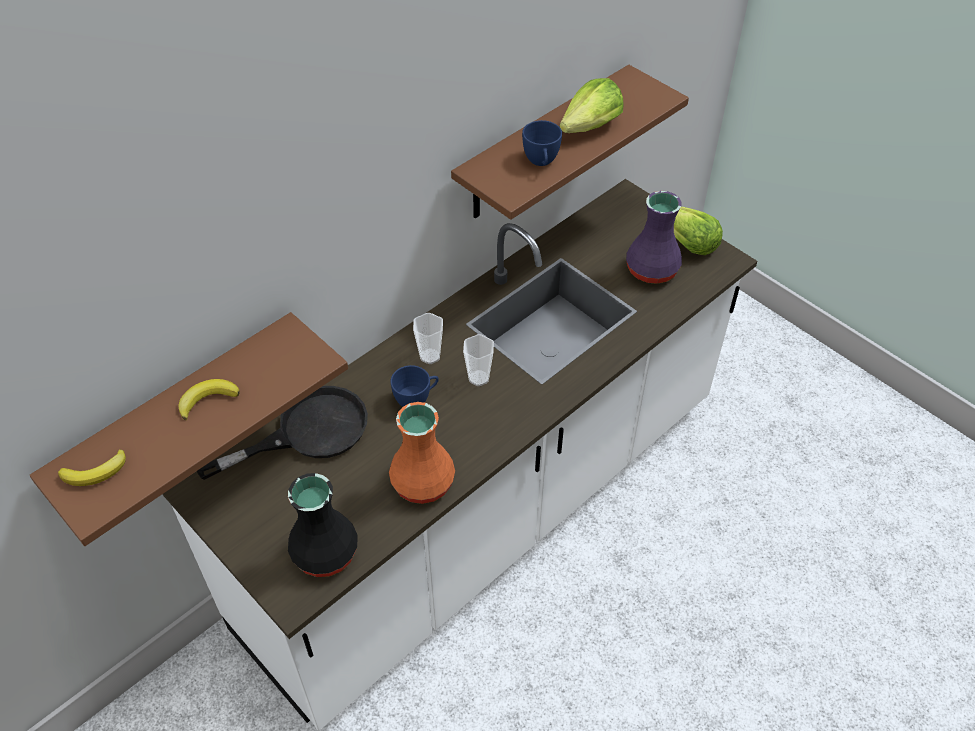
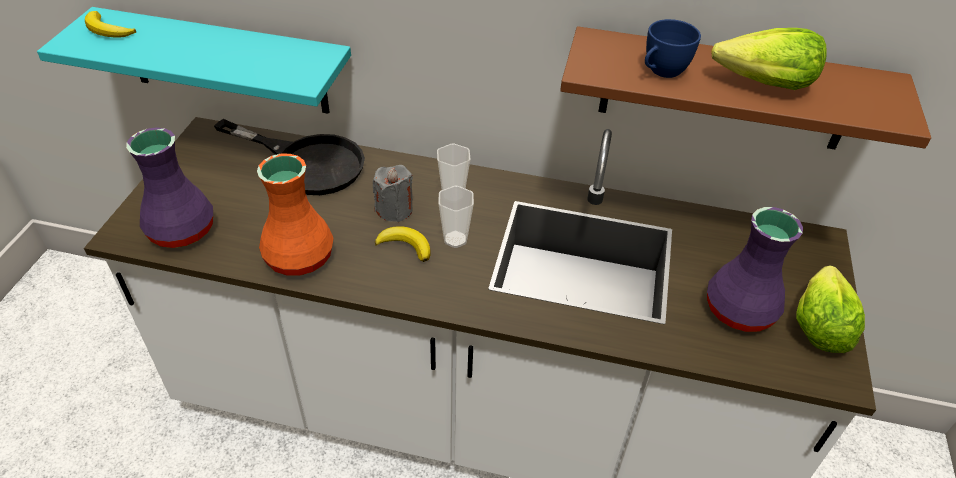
camera: 55 degrees right, 5 degrees down
(179, 415) = (226, 62): brown shelf -> turquoise shelf
(207, 399) = (216, 47): banana -> banana (405, 246)
(324, 554) = (180, 231): black vase -> purple vase
(416, 399) = (394, 209): blue cup -> grey candle

